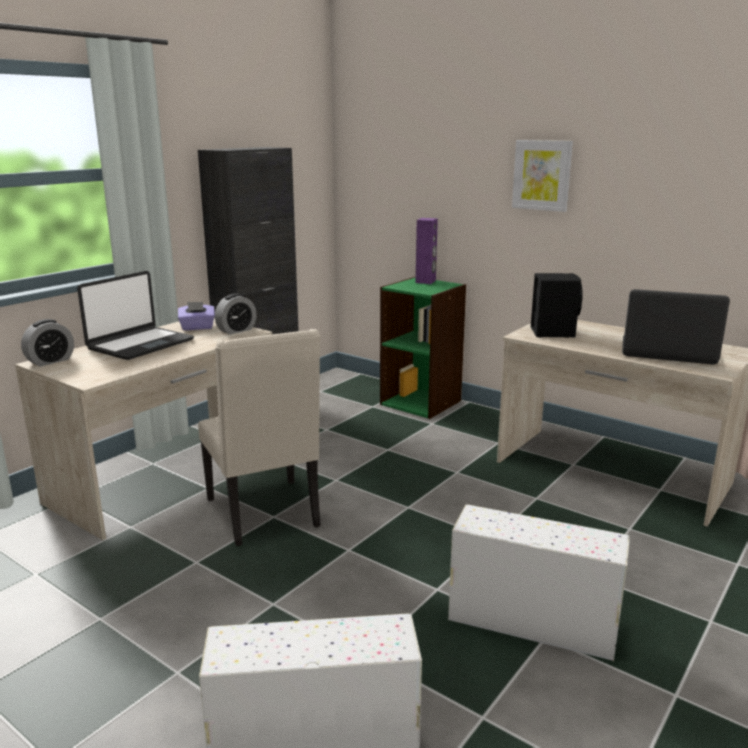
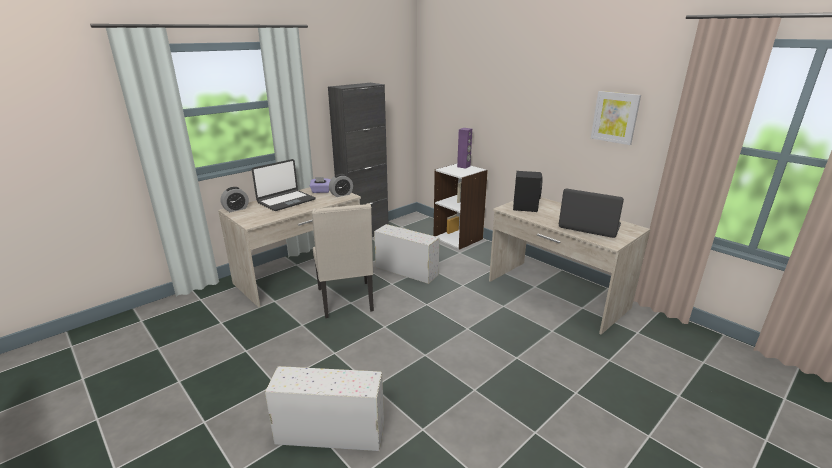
camera: 10 degrees right, 5 degrees up
(421, 402) = (458, 238): green bookcase -> white bookcase
(529, 622) = (469, 380): white storage box -> white storage box (405, 270)
(542, 175) = (533, 106): picture -> picture (615, 117)

